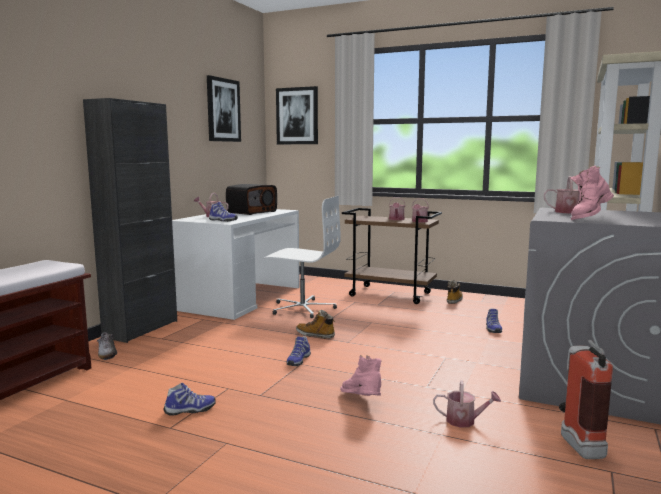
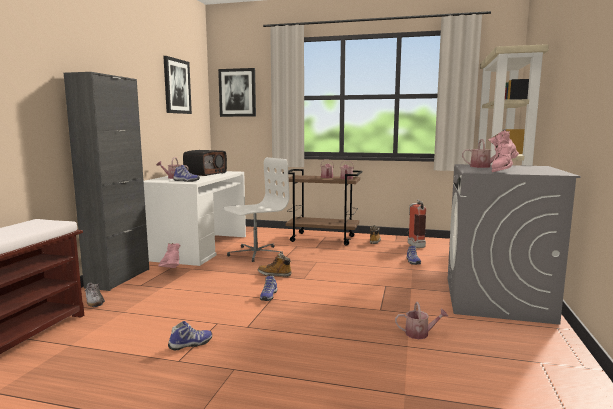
camera: 10 degrees left, 0 degrees up
(302, 308) = (255, 253): white office chair -> white office chair turned 45 degrees counterclockwise
(362, 402) = (334, 325): pink boot -> pink boot (170, 271)
(577, 442) = (508, 343): fire extinguisher -> fire extinguisher (414, 245)

